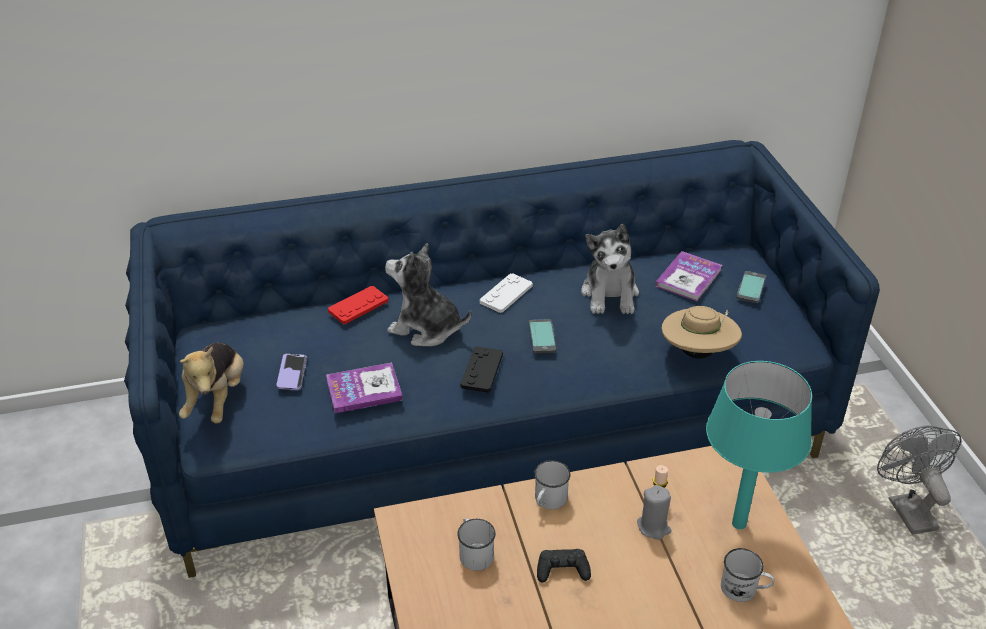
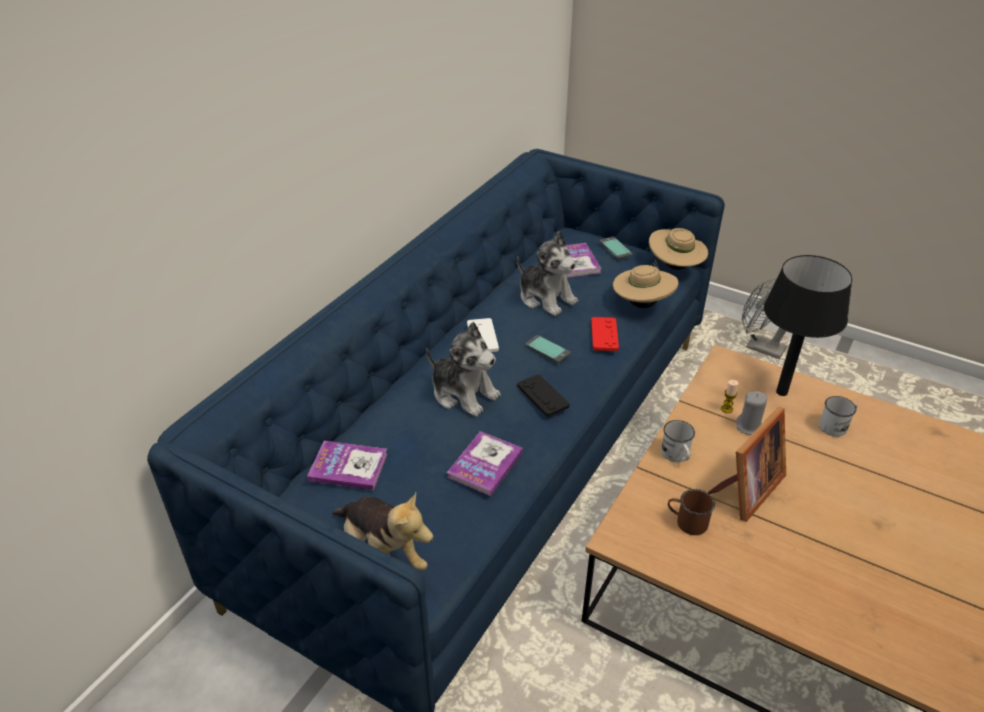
camera: 45 degrees left, 0 degrees up
(275, 327) = (348, 467): none -> book
(292, 373) = (413, 491): phone -> none
(358, 306) = (392, 408): red game controller -> red game controller (604, 335)
(426, 328) = (463, 393): plush toy -> plush toy turned 120 degrees counterclockwise
(474, 552) = (687, 522): white mug -> brown mug
(562, 570) = (745, 490): black game controller -> picture frame
(738, 523) = (781, 392): turquoise table lamp -> black table lamp
(795, 341) = (675, 267): none -> beige hat

